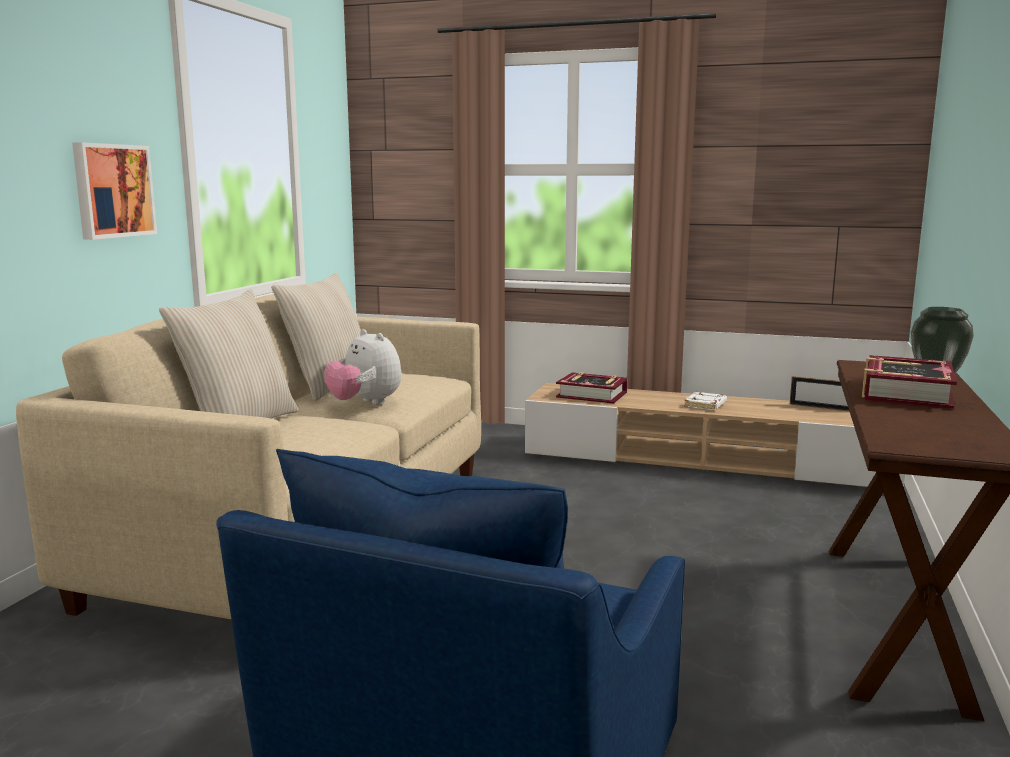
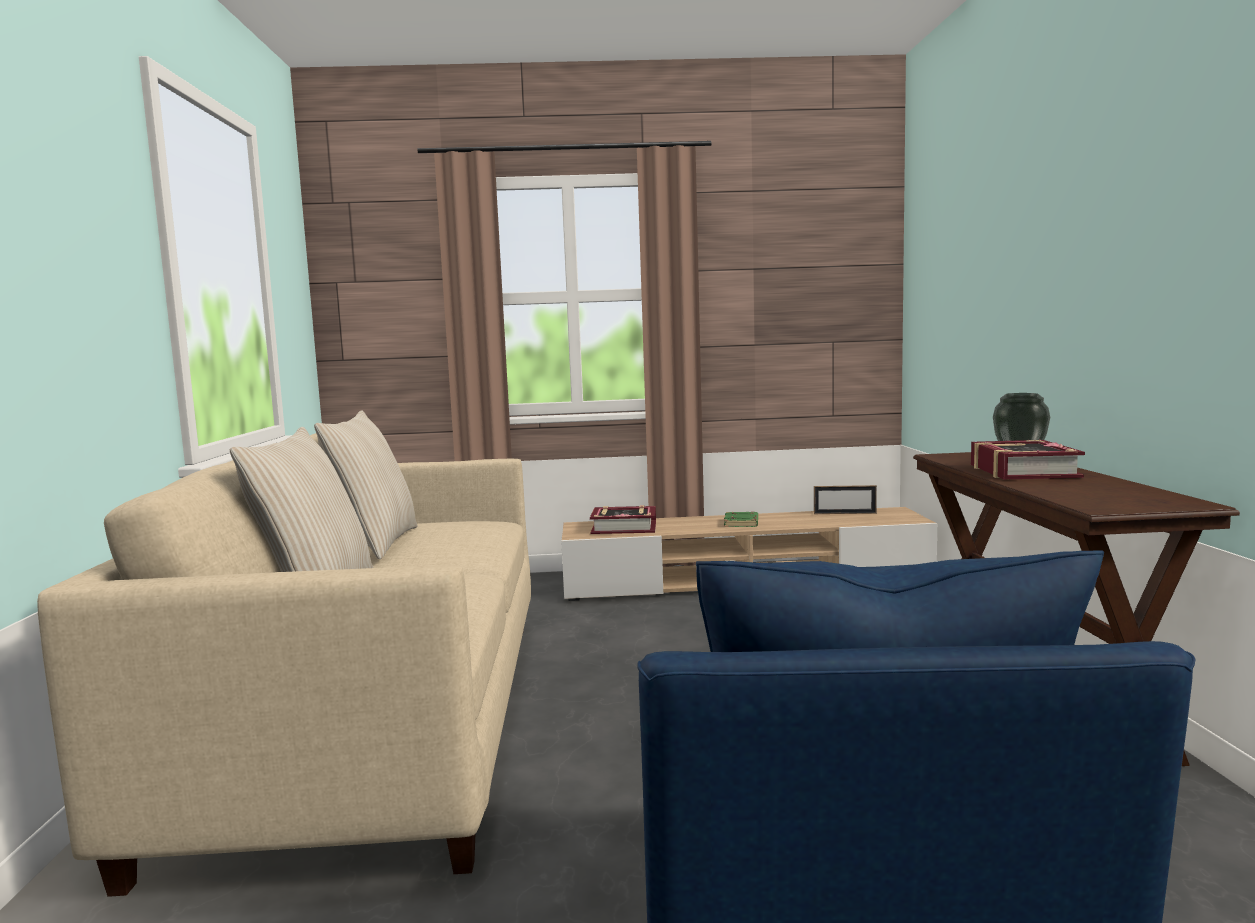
camera: 20 degrees left, 5 degrees down
(112, 191) = (98, 310): picture -> none
(365, 403) = (441, 555): plush toy -> none
(706, 405) = (742, 523): white book -> green book

